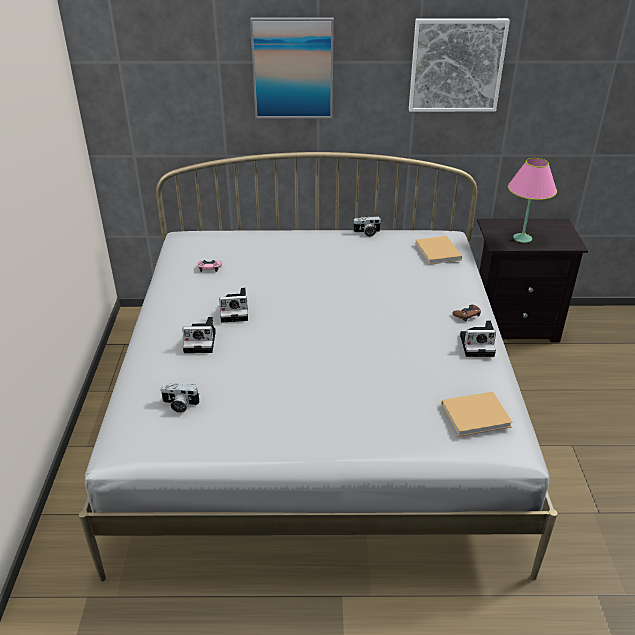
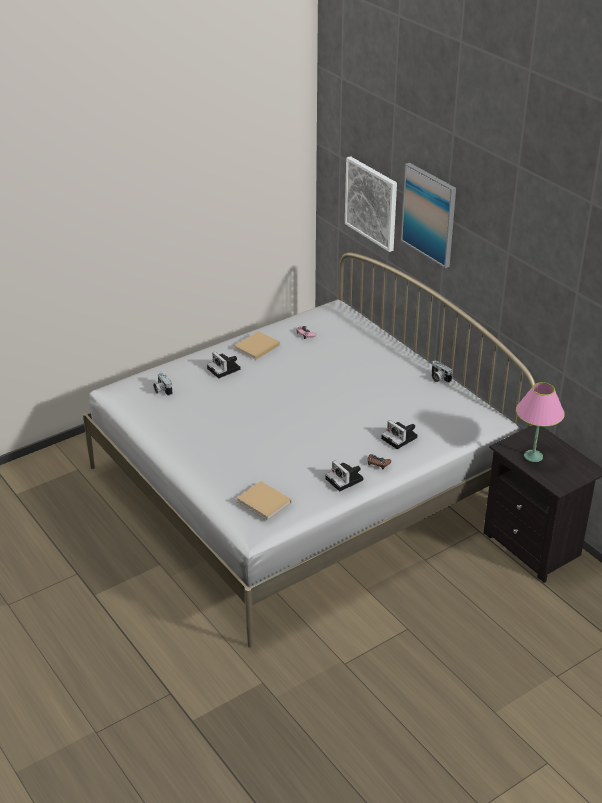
camera: 55 degrees right, 0 degrees up
(235, 311) = (269, 367): camera -> camera (400, 438)
(438, 252) = (451, 421): beige book -> beige book (256, 347)
(456, 65) = (531, 271): picture -> picture (372, 203)

